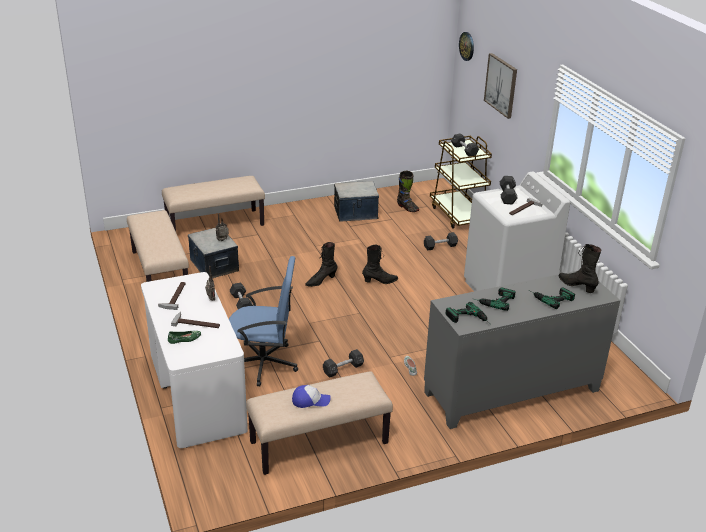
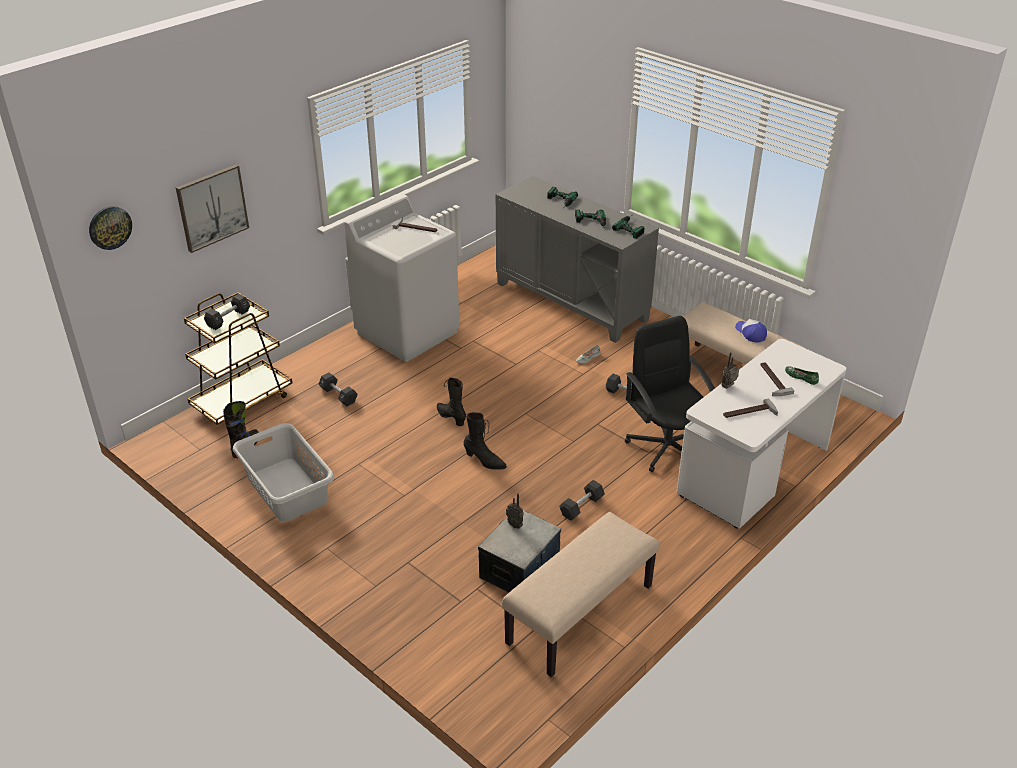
camera: 115 degrees left, 5 degrees up
(215, 224) = (407, 622): beige bench -> none
(264, 363) = (667, 446): blue office chair -> black office chair
(355, 213) = (287, 489): storage box -> grey laundry basket
(507, 196) = (393, 240): black dumbbell -> none
(577, 286) = (529, 193): black boot -> none

